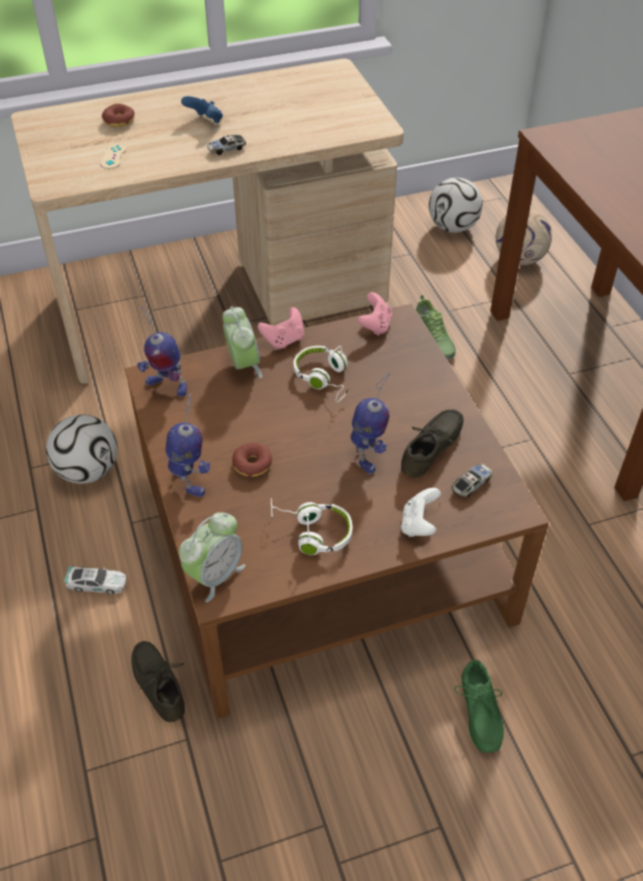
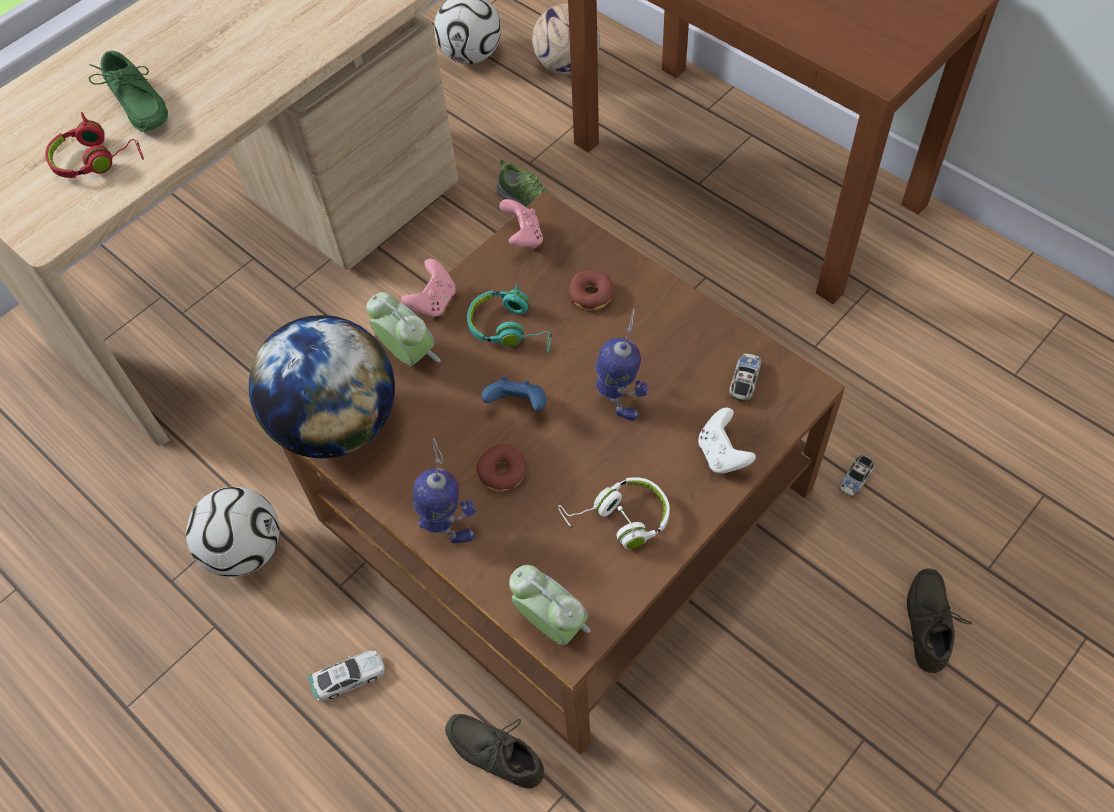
camera: 25 degrees left, 10 degrees up
(113, 157) = (98, 159): beige game controller -> red headphones
(119, 121) = (66, 104): donut -> donut (591, 295)
(166, 386) = (337, 423): toy robot -> globe
(205, 121) = (181, 61): blue game controller -> blue game controller (518, 405)
(215, 575) = (551, 624): alarm clock -> alarm clock turned 60 degrees counterclockwise
(226, 149) = (237, 90): toy car -> toy car (856, 479)
(324, 378) = (511, 328): white headphones -> turquoise headphones
(434, 450) = (682, 359): grey shoe -> grey shoe (931, 623)
(476, 713) = (828, 604): green shoe -> green shoe (136, 107)

